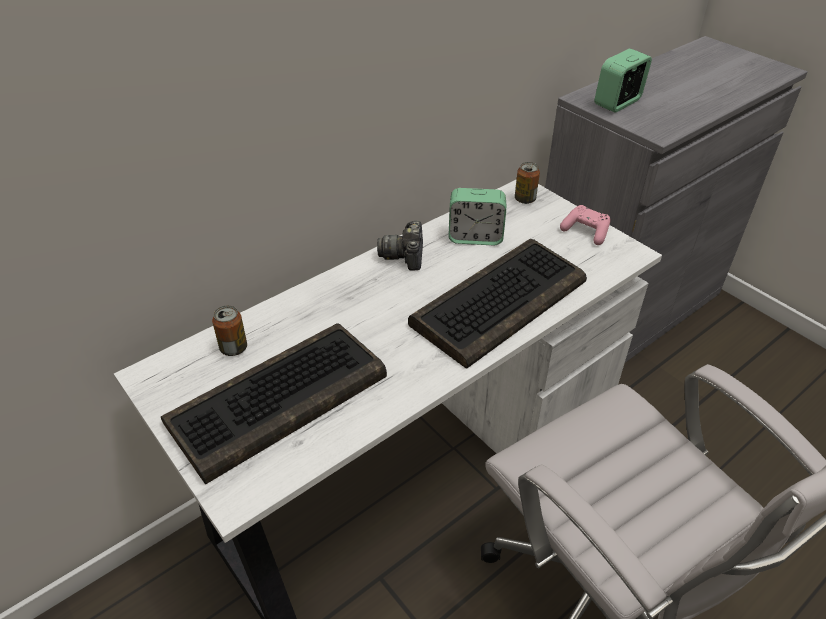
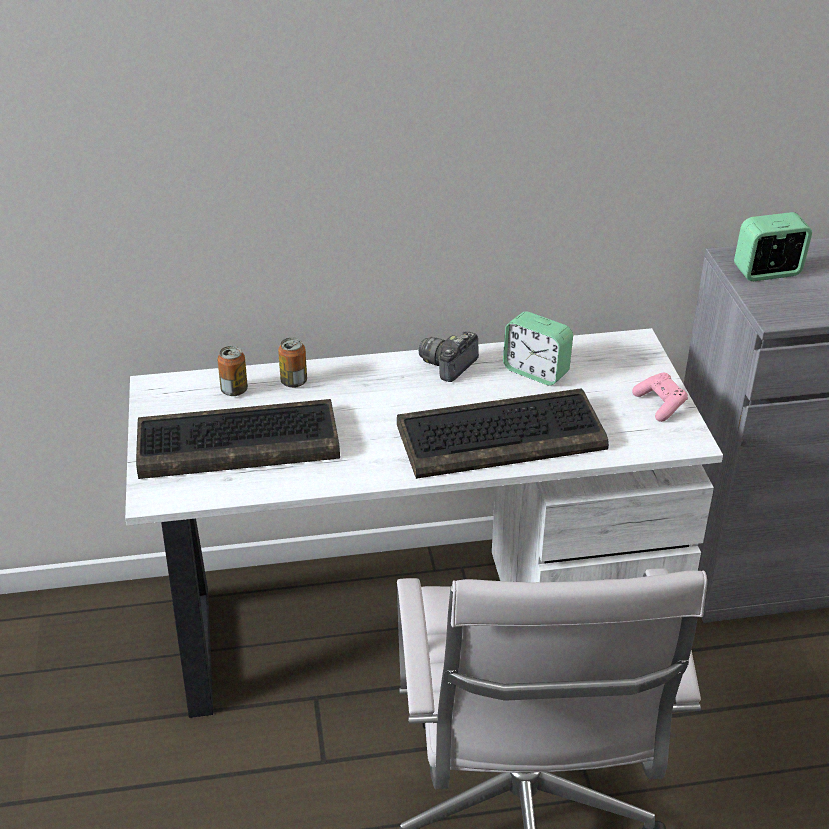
camera: 30 degrees right, 5 degrees down
(525, 199) = (626, 352): can -> can (294, 382)

